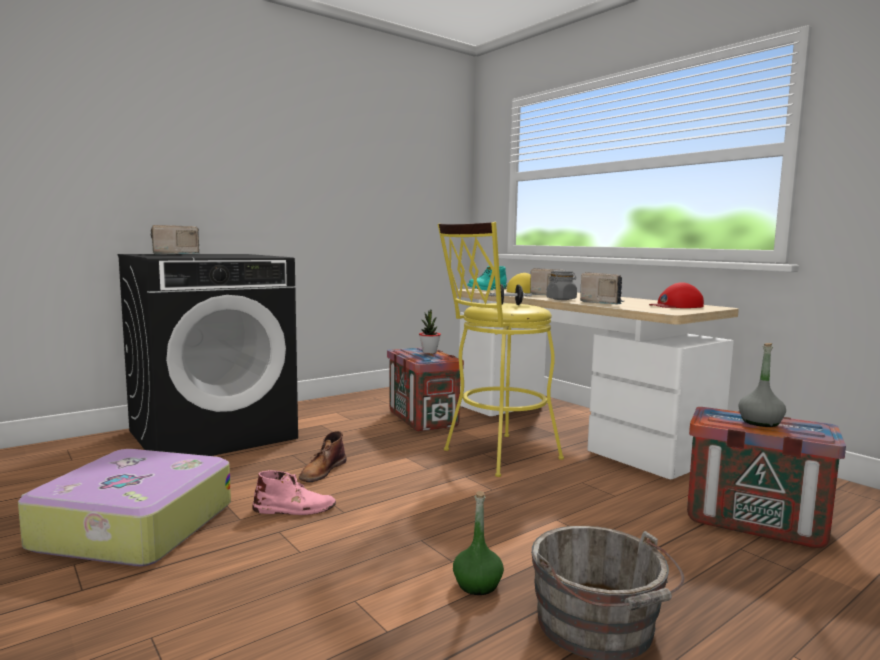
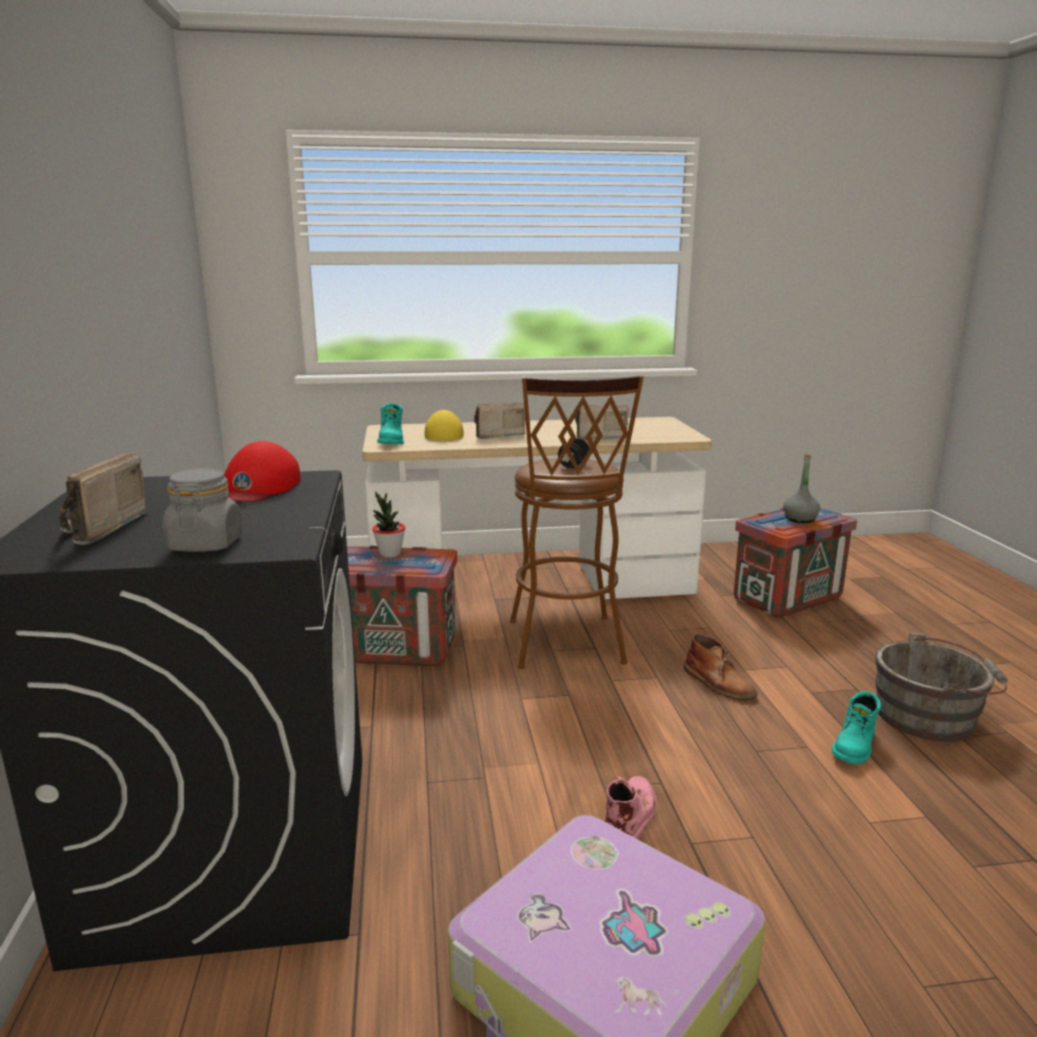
camera: 60 degrees left, 10 degrees up
(322, 471) = (516, 769): brown boot -> brown boot (719, 684)
(477, 584) = (855, 747): green bottle -> turquoise boot
(494, 456) = (566, 647): yellow stool -> brown stool
(561, 299) = (546, 440): grey jar -> grey jar (206, 544)
(676, 306) = (646, 426): red cap -> red cap (258, 488)

